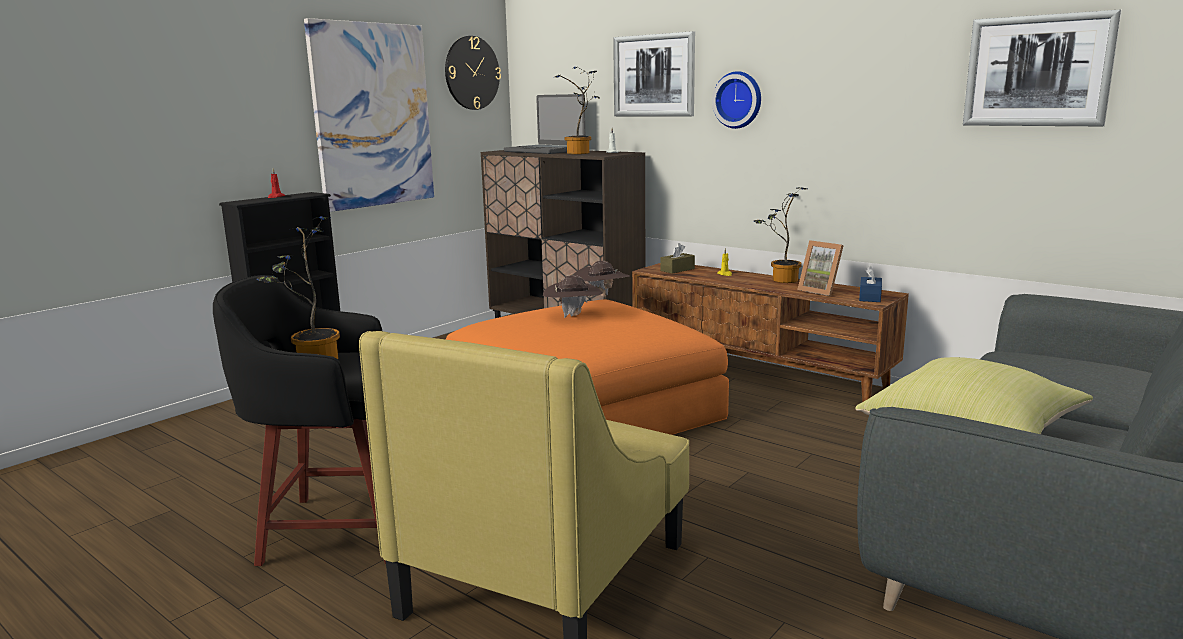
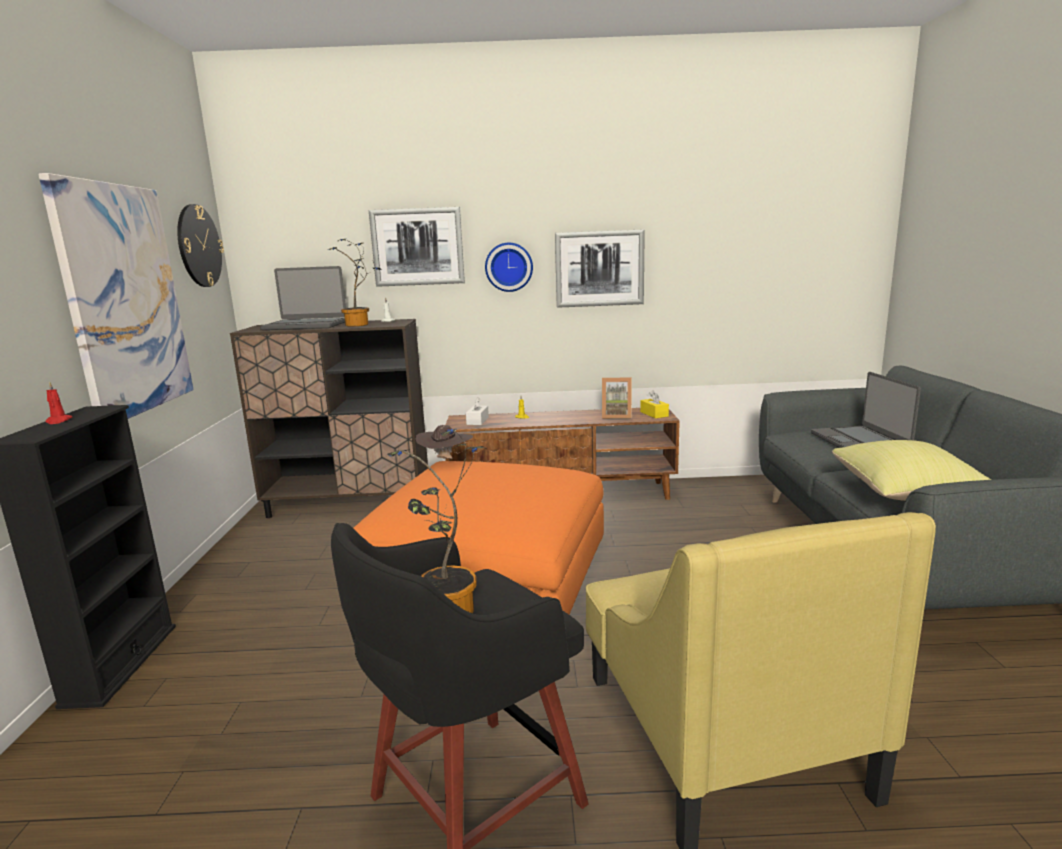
camera: 40 degrees left, 0 degrees up
(573, 316) = (470, 483): brown hat -> none
(677, 270) = (477, 421): brown tissue box -> white tissue box
(781, 280) = (571, 413): potted plant -> none
(870, 297) = (654, 414): blue tissue box -> yellow tissue box
(1037, 71) = (739, 241): picture -> picture (599, 268)
(1075, 380) = (860, 442): none -> laptop

